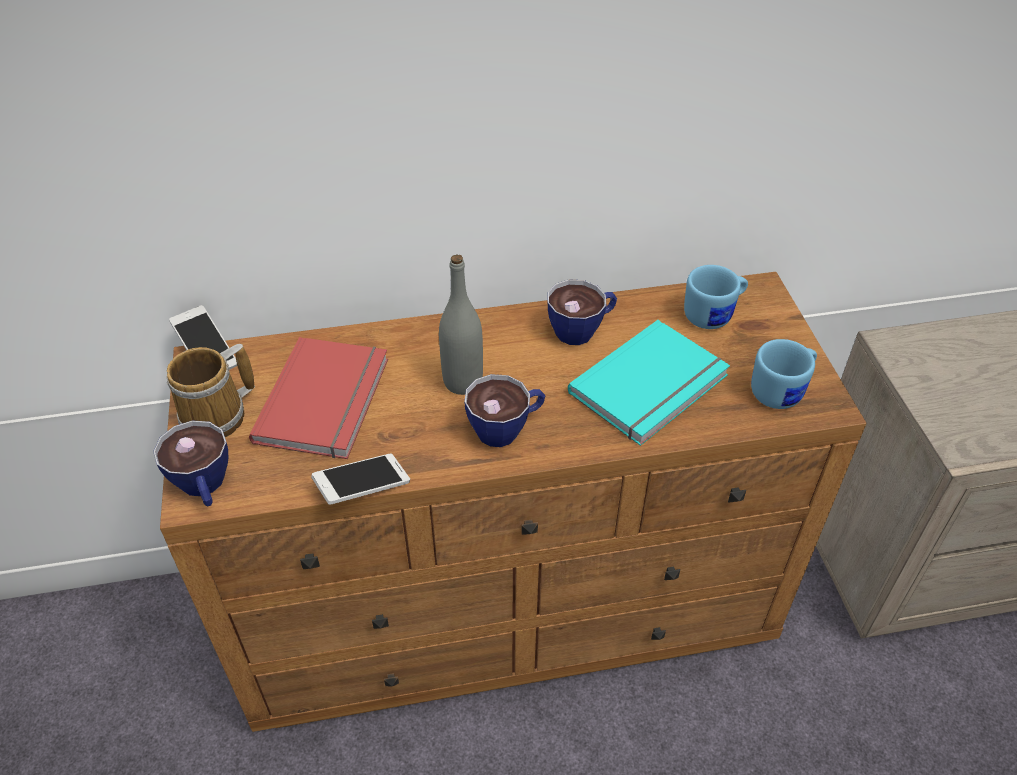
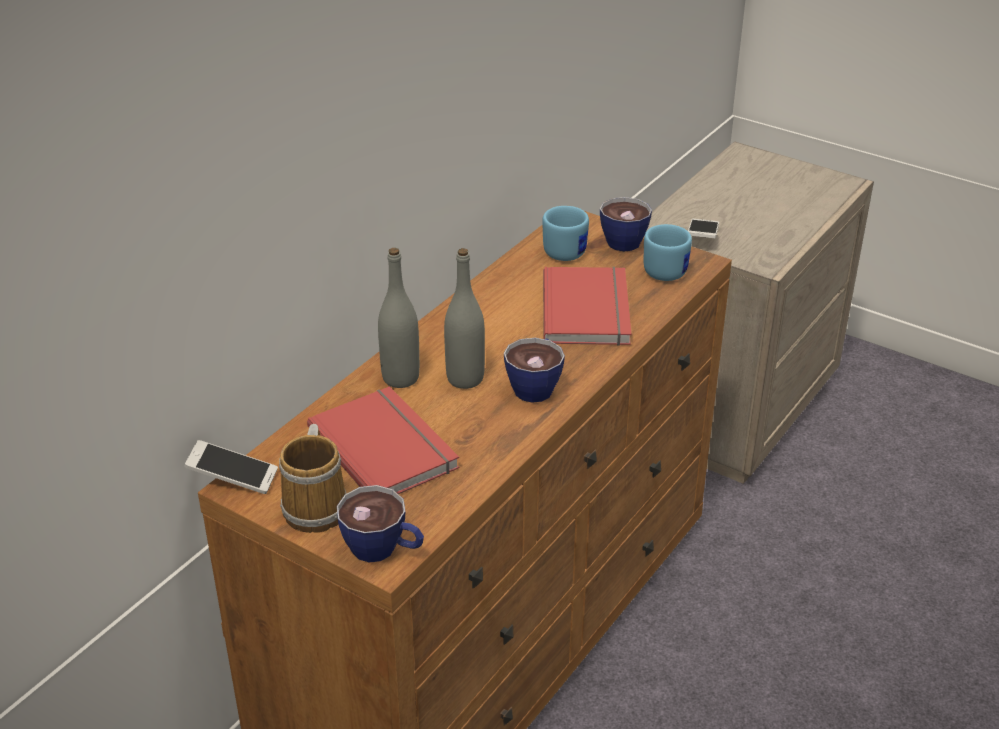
camera: 45 degrees left, 10 degrees down
(363, 487) = (495, 475): phone -> phone (702, 236)
(418, 348) = (400, 378): none -> grey bottle
(582, 329) = (497, 303): cup -> cup (625, 239)
(652, 386) = (589, 309): turquoise book -> red book

